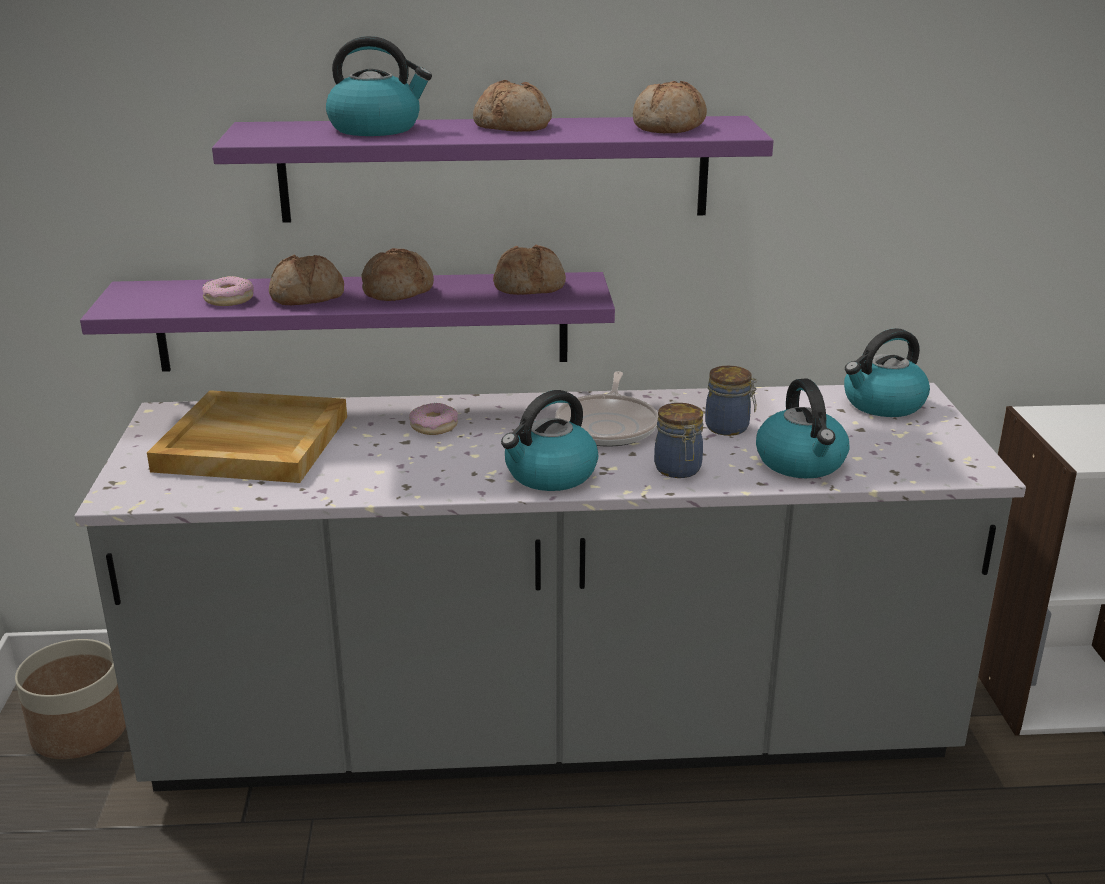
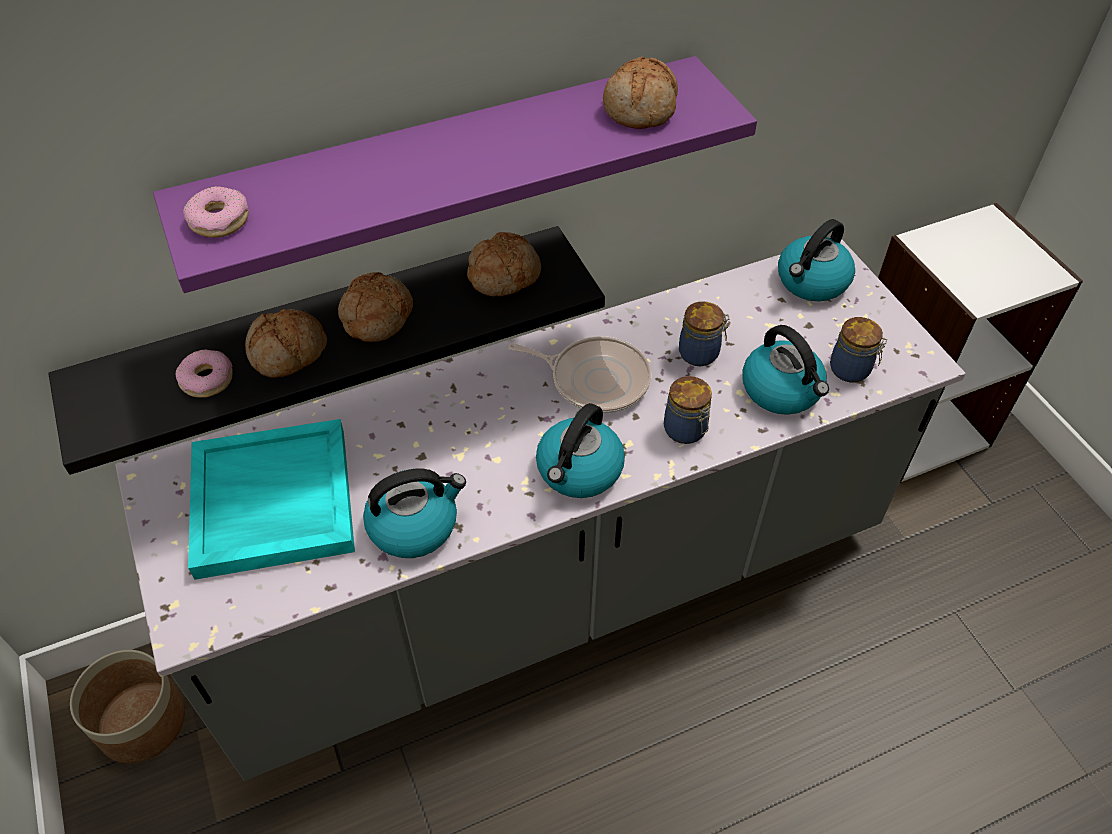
camera: 20 degrees left, 25 degrees up
(251, 444) = (271, 503): beige tray -> turquoise tray
(363, 321) = (328, 329): purple shelf -> black shelf
(376, 128) = (335, 179): kettle -> kettle (414, 525)
(434, 426) = (436, 424): donut -> donut (219, 220)
(513, 126) = (479, 139): bread -> none
(608, 426) = (595, 379): frying pan -> frying pan turned 60 degrees counterclockwise
(889, 463) = (851, 370): none -> jar

